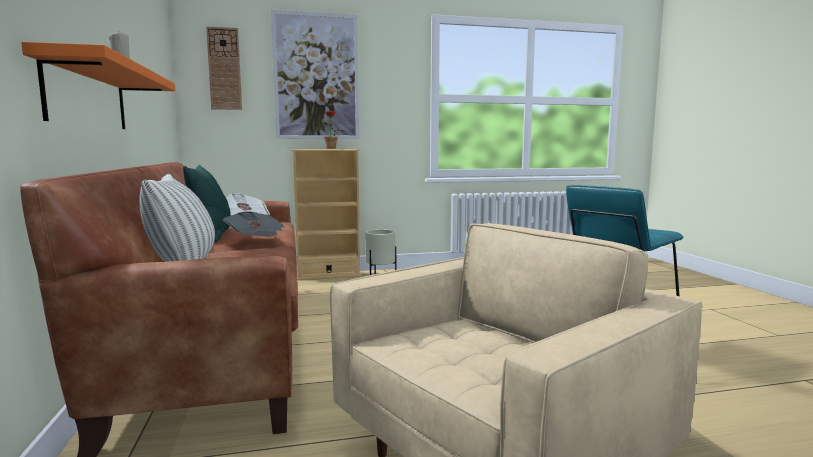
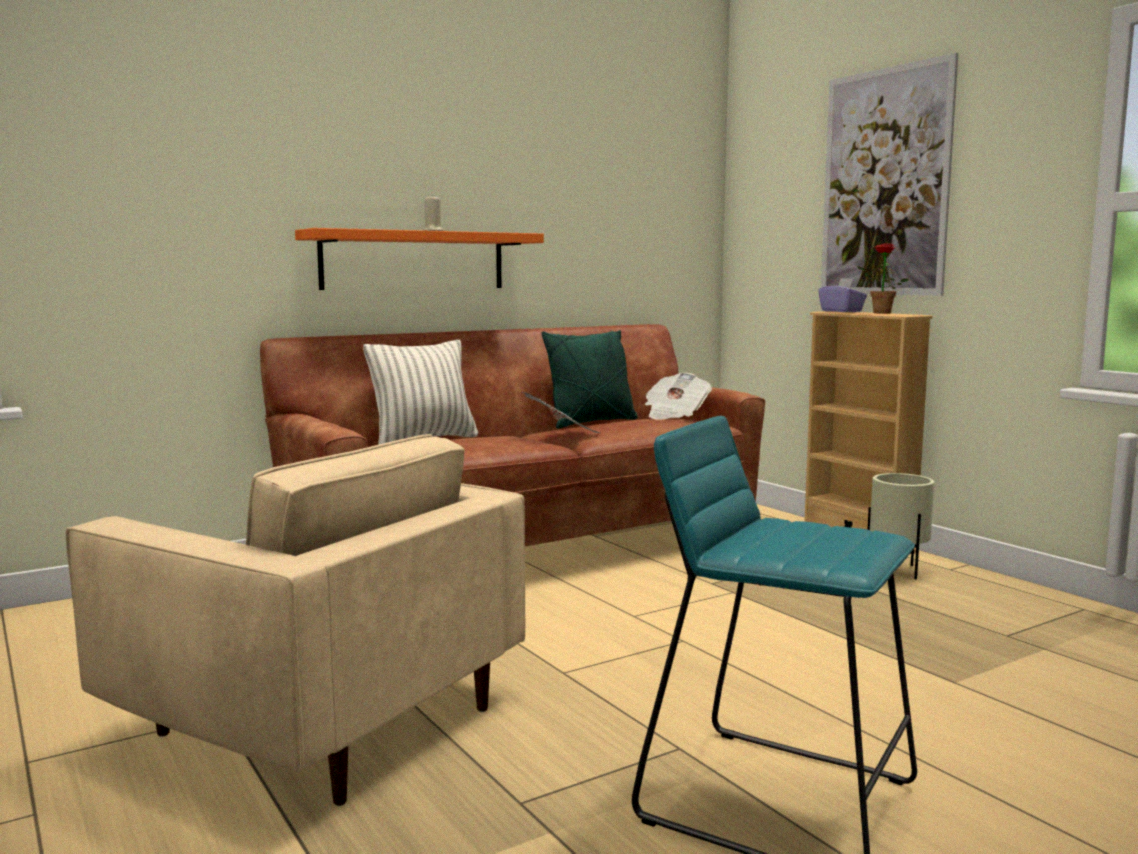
camera: 70 degrees right, 0 degrees up
(224, 69) = (772, 185): wall clock -> none
(305, 148) = (842, 311): none -> purple tissue box

